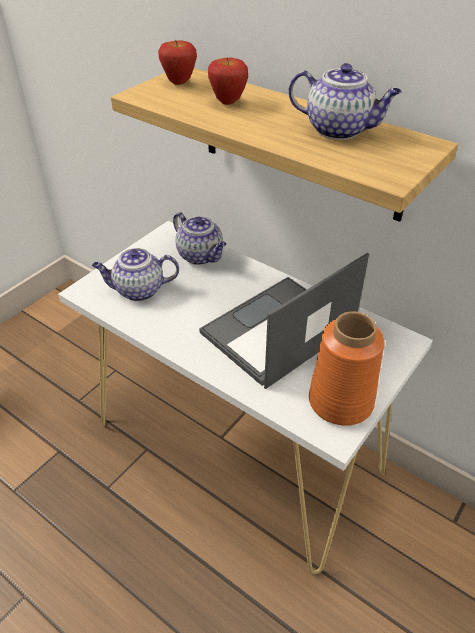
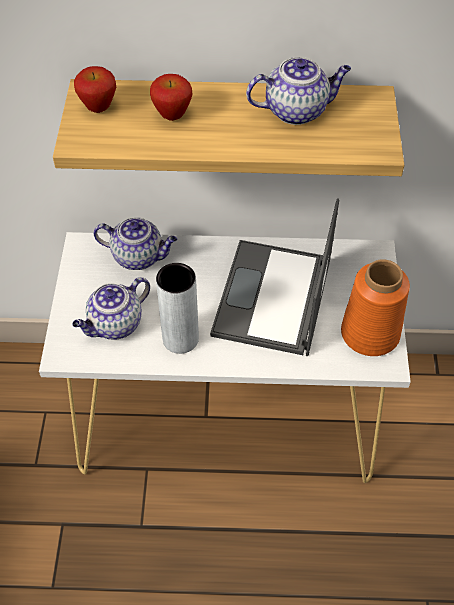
camera: 35 degrees left, 10 degrees up
(175, 323) = (180, 339): none -> grey vase

